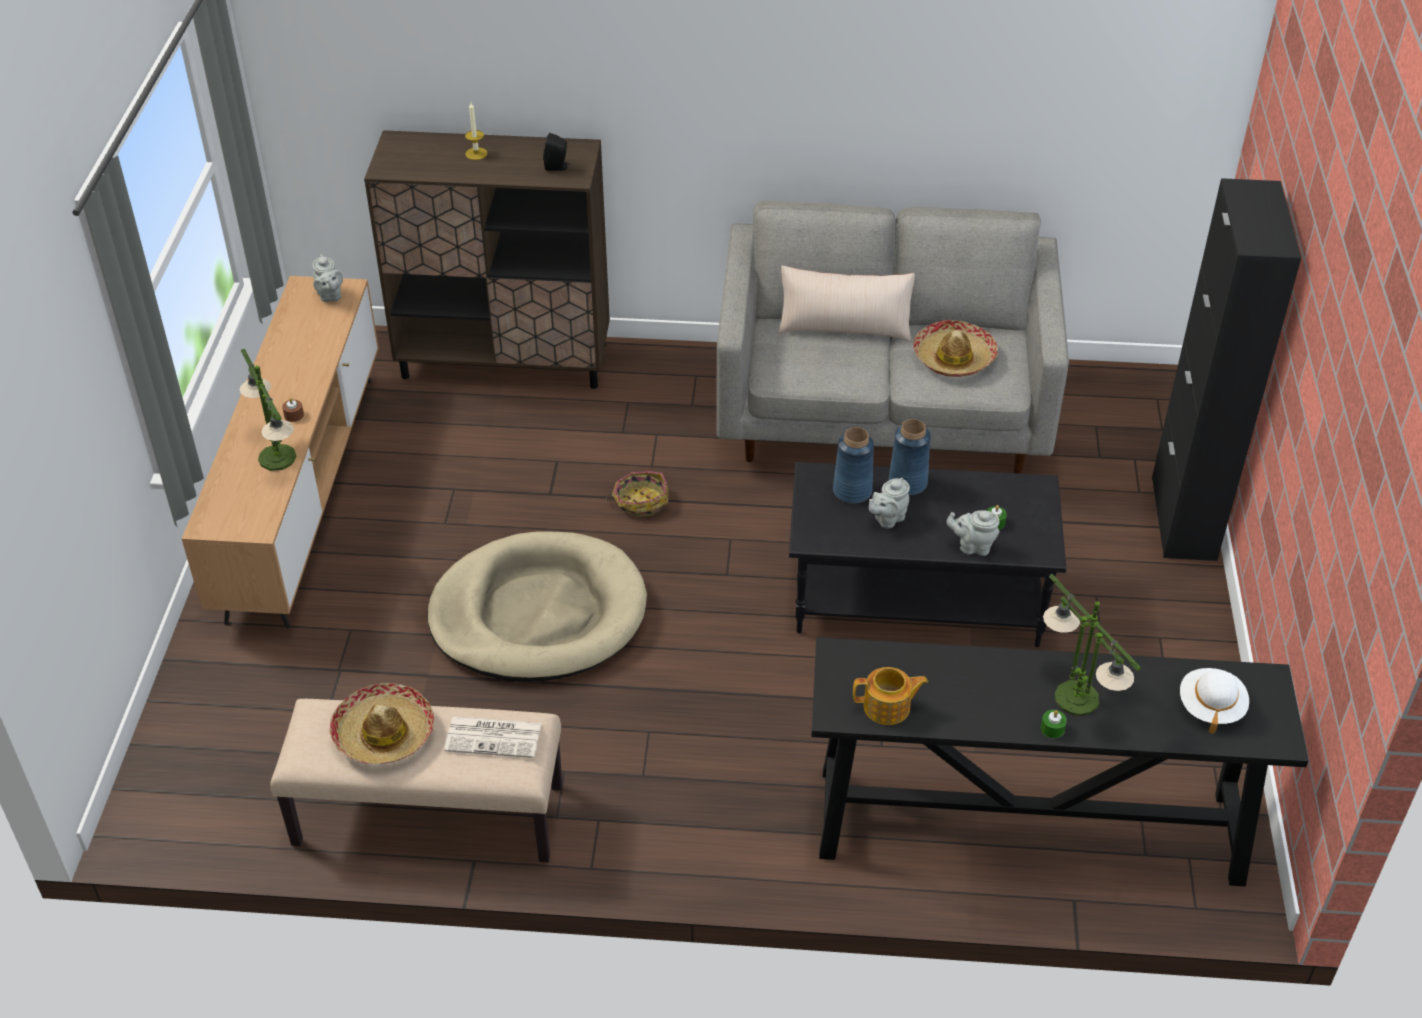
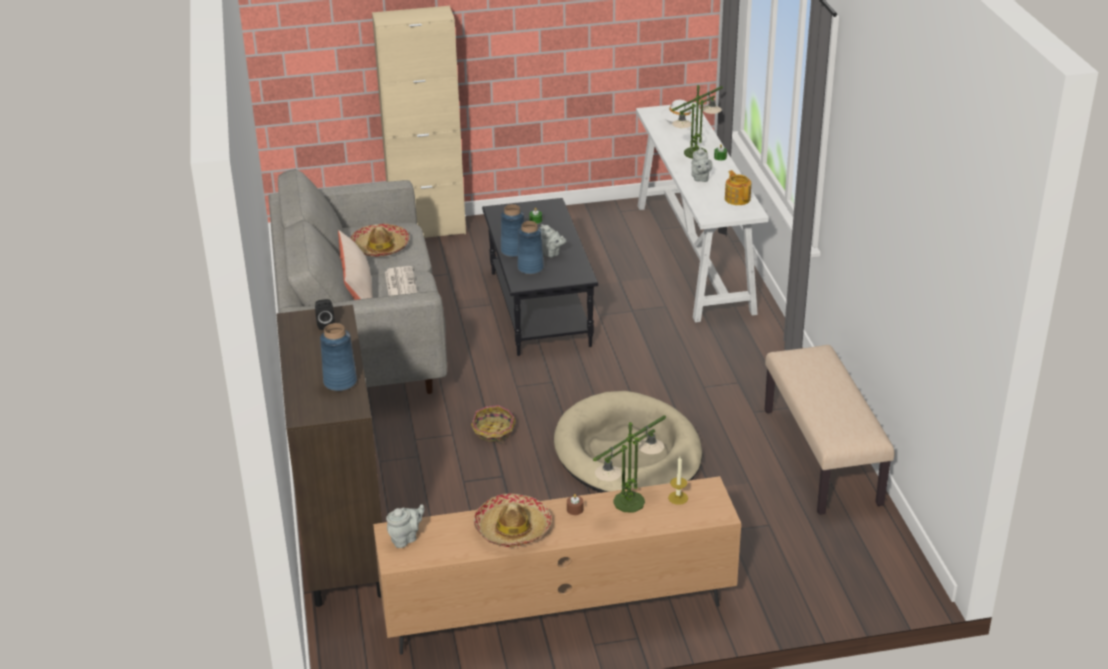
camera: 105 degrees left, 10 degrees down
(383, 733) = (832, 405): hat -> hat (513, 529)
(438, 166) = (340, 382): none -> blue vase
(476, 153) = (315, 368): candle -> candle (678, 498)
(495, 737) = (805, 363): newspaper -> newspaper (400, 283)
(972, 546) = (560, 225): grey teapot -> grey teapot (700, 178)
(1025, 826) = (694, 258): black console table -> white console table
(1183, 518) = (427, 230): black cabinet -> beige cabinet

